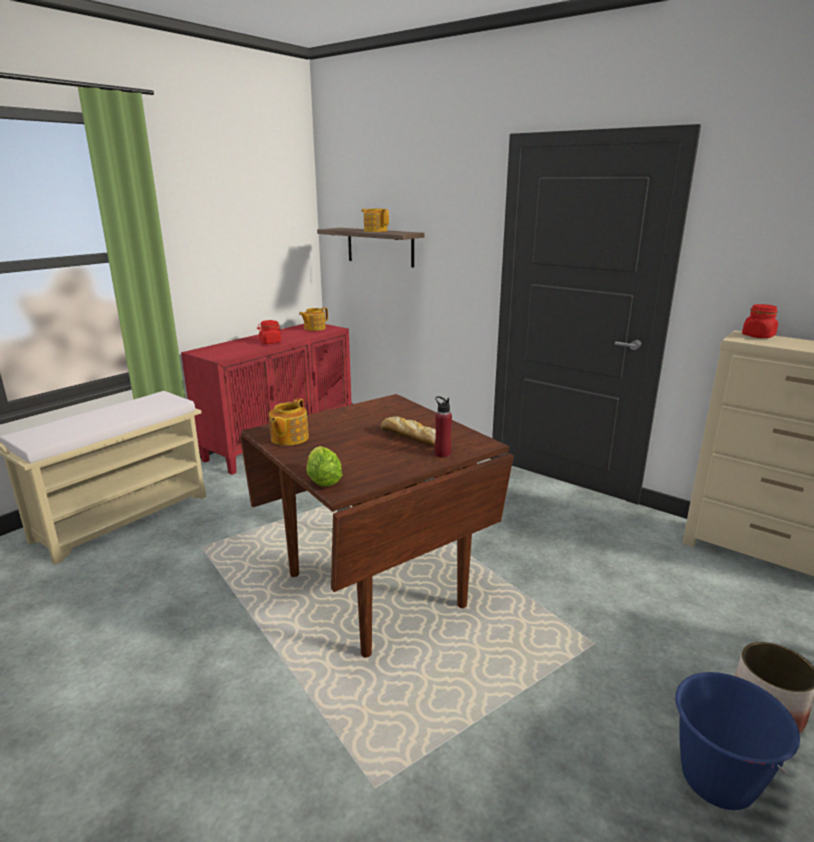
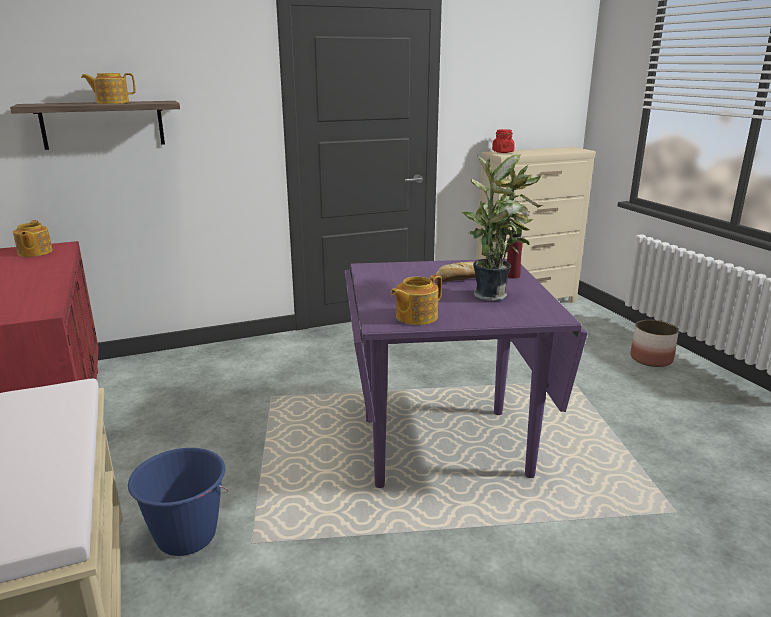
camera: 60 degrees left, 0 degrees up
(270, 342) = (39, 279): red jar -> none
(288, 438) = (415, 317): teapot -> teapot turned 90 degrees clockwise
(323, 479) = (528, 319): lettuce -> none
(373, 590) = (444, 447): brown dining table -> purple dining table
(374, 455) = (493, 295): none -> potted plant
(717, 780) = (695, 392): blue bucket -> blue bucket (186, 536)

